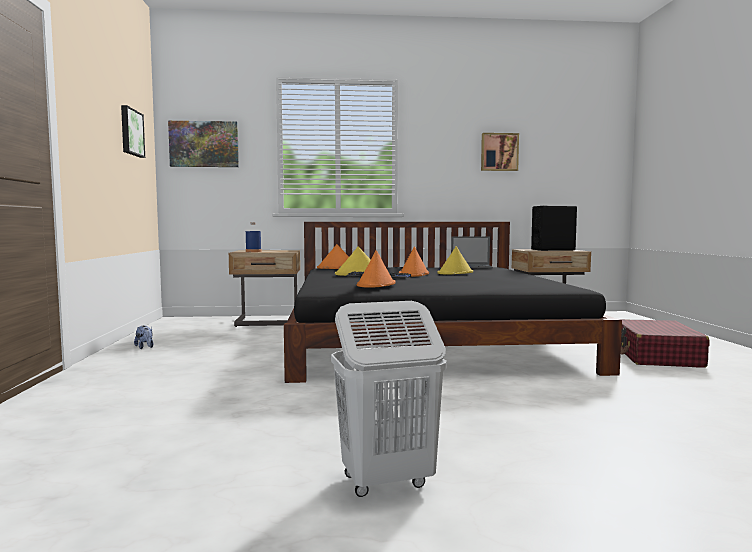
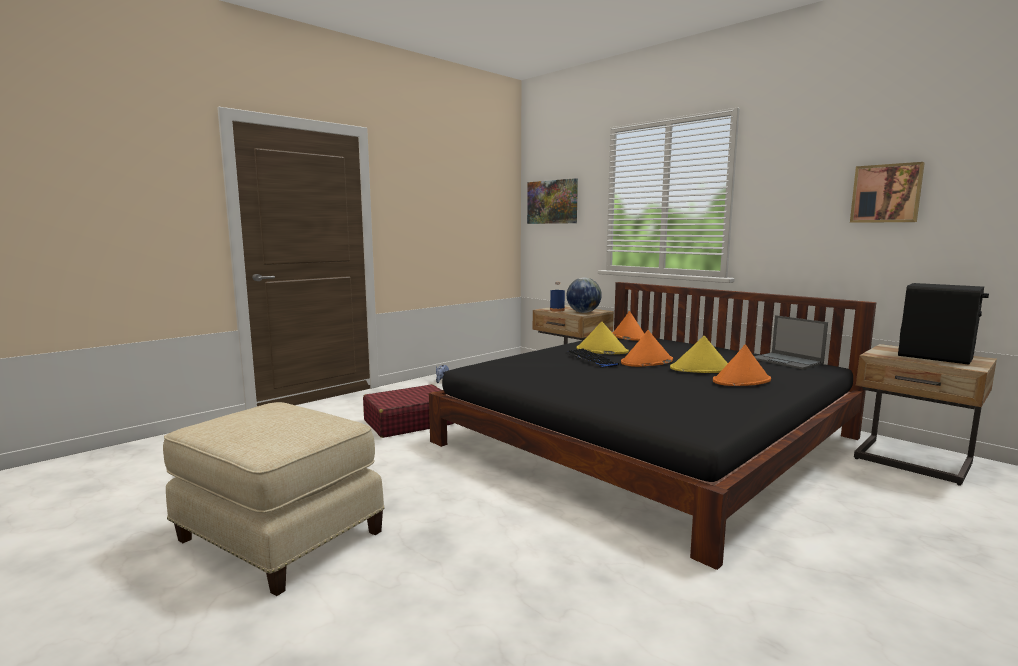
camera: 50 degrees right, 5 degrees up
(130, 132) = (477, 201): picture -> none
(283, 251) = (583, 312): none -> globe
(376, 285) = (526, 372): orange hat -> orange hat (741, 381)
(386, 481) = (278, 537): white laundry basket -> beige ottoman
(656, 356) = (883, 579): red suitcase -> red suitcase (408, 422)

